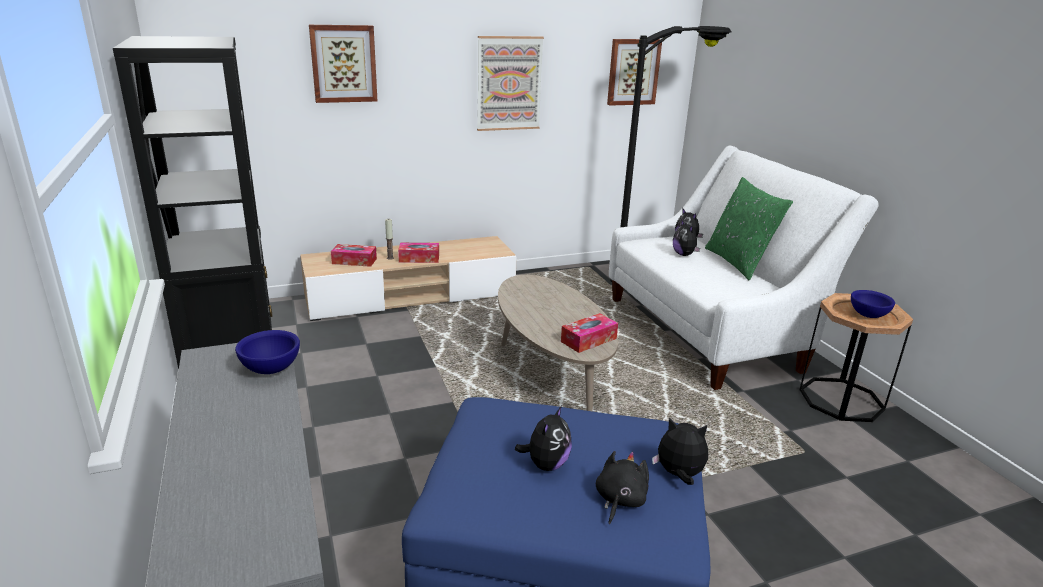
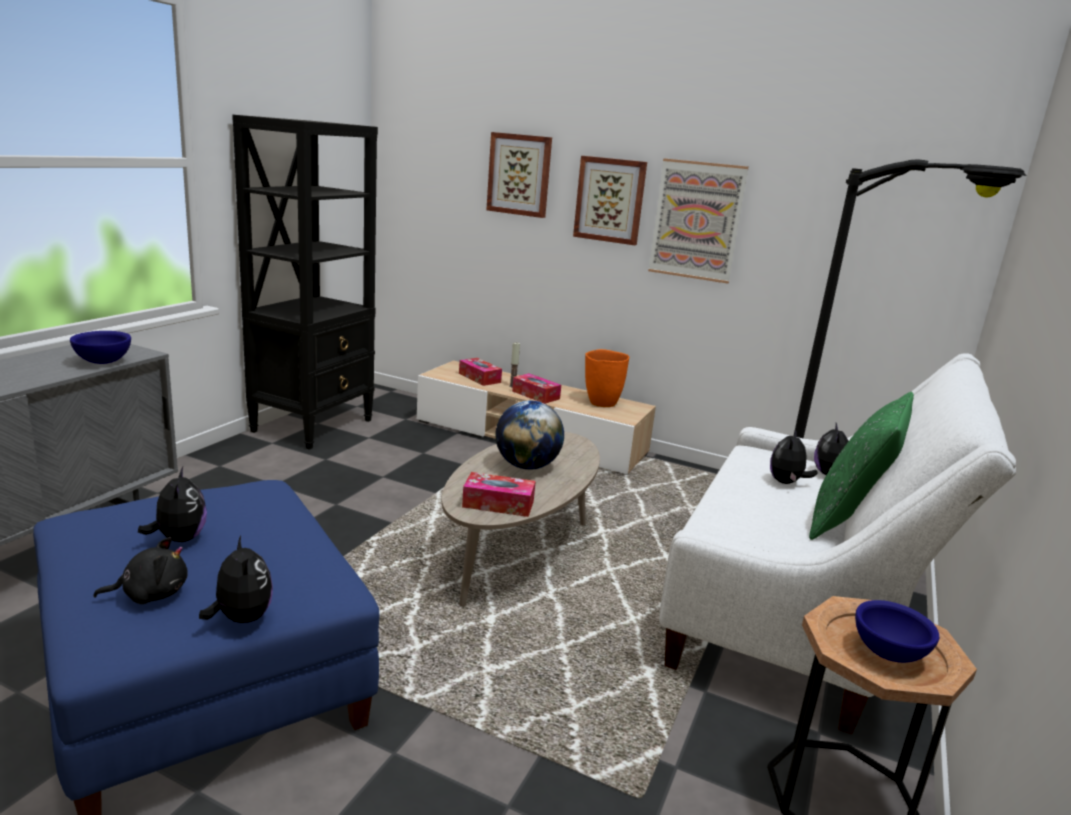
camera: 45 degrees right, 5 degrees down
(467, 247) = (601, 403): none -> orange vase
(546, 464) = (179, 538): plush toy -> plush toy turned 90 degrees counterclockwise
(548, 309) = (527, 466): none -> globe
(633, 72) = (887, 230): picture -> picture (610, 200)

